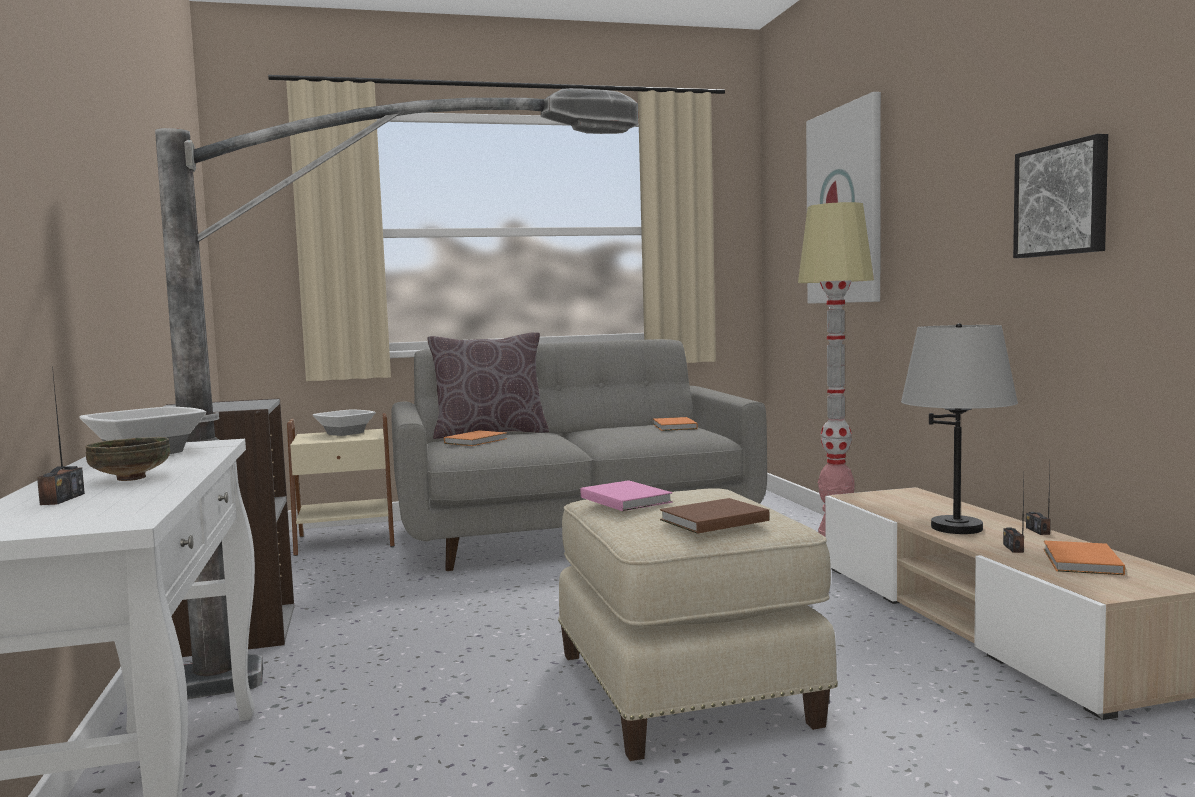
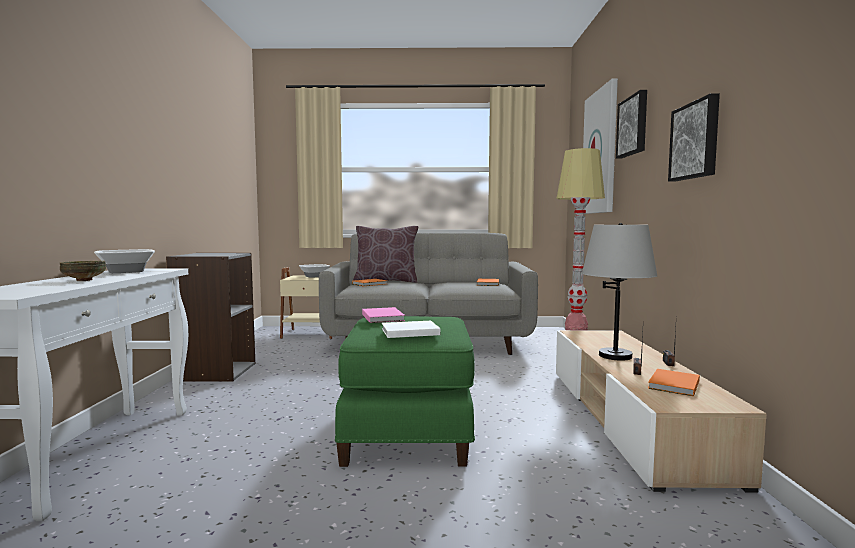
camera: 15 degrees right, 0 degrees up
(62, 499) = (29, 286): radio -> none
(429, 650) = (296, 393): floor lamp -> none
(687, 687) = (409, 431): beige ottoman -> green ottoman
(711, 520) = (408, 332): brown book -> white book
(922, 169) = (633, 126): none -> picture

